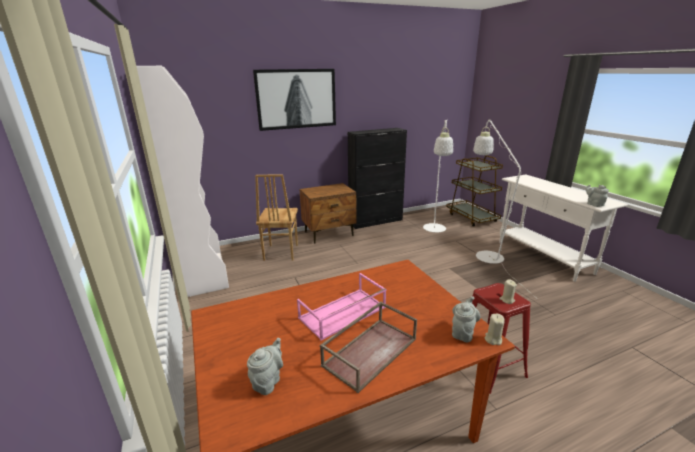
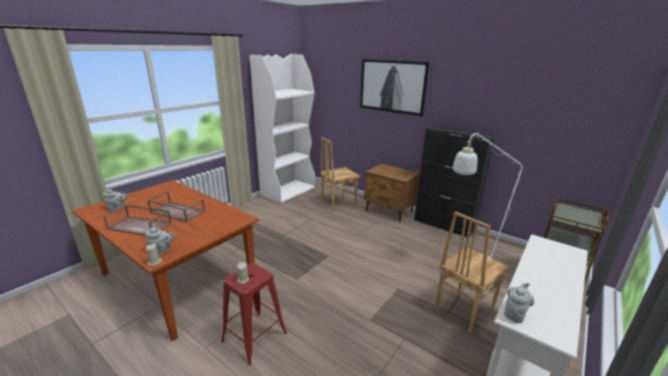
camera: 60 degrees right, 0 degrees up
(342, 313) = (176, 212): pink tray -> brown tray
(485, 253) = (462, 309): white floor lamp -> brown chair

